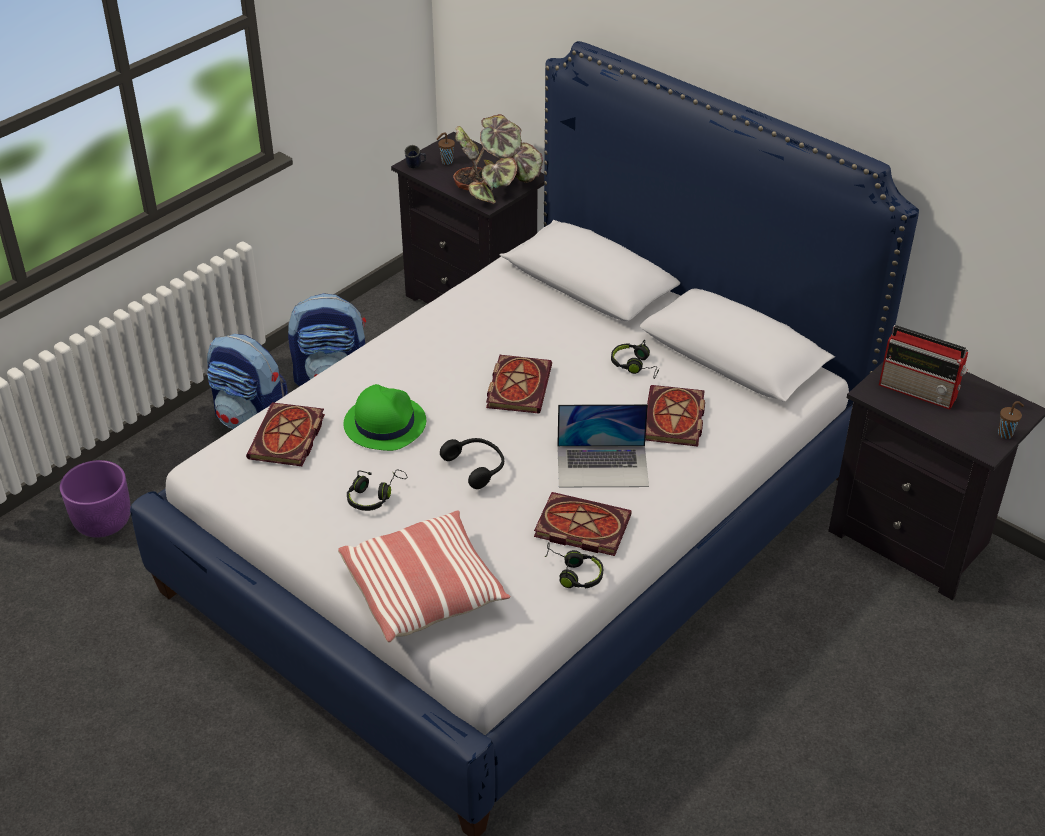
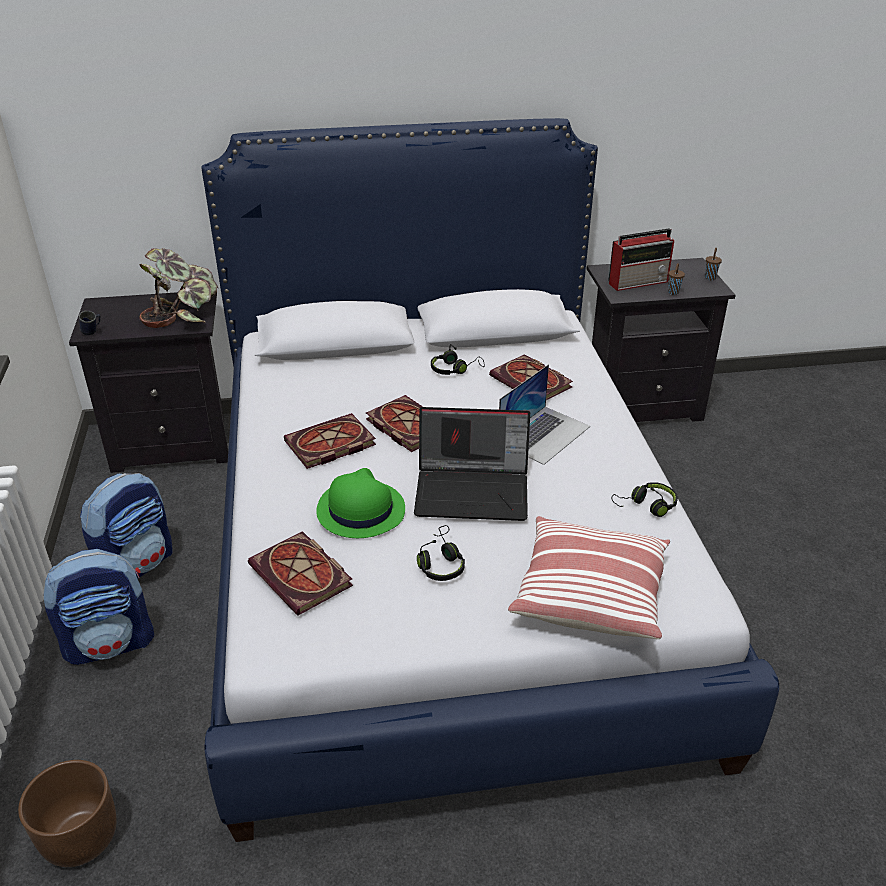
camera: 50 degrees left, 5 degrees down
(103, 521) = (80, 837): purple planter -> brown planter
(446, 162) = (114, 318): brown cup -> brown cup (673, 293)
(476, 466) = (474, 490): black headphones -> laptop
(579, 527) = (599, 477): book -> book (329, 445)

